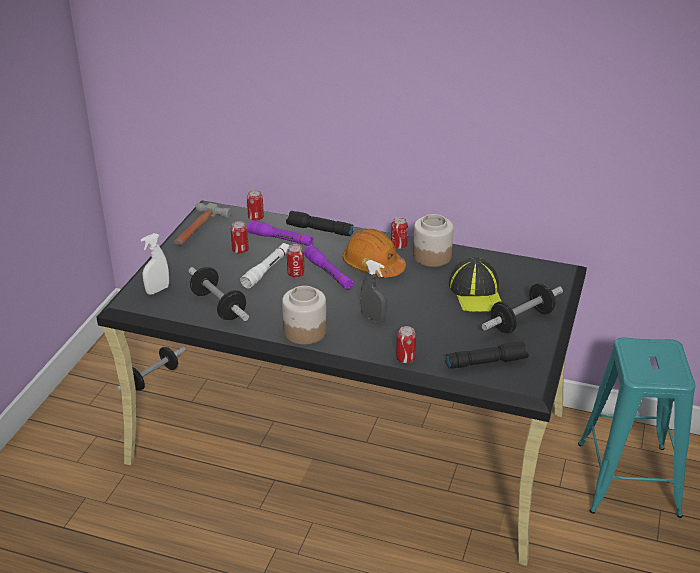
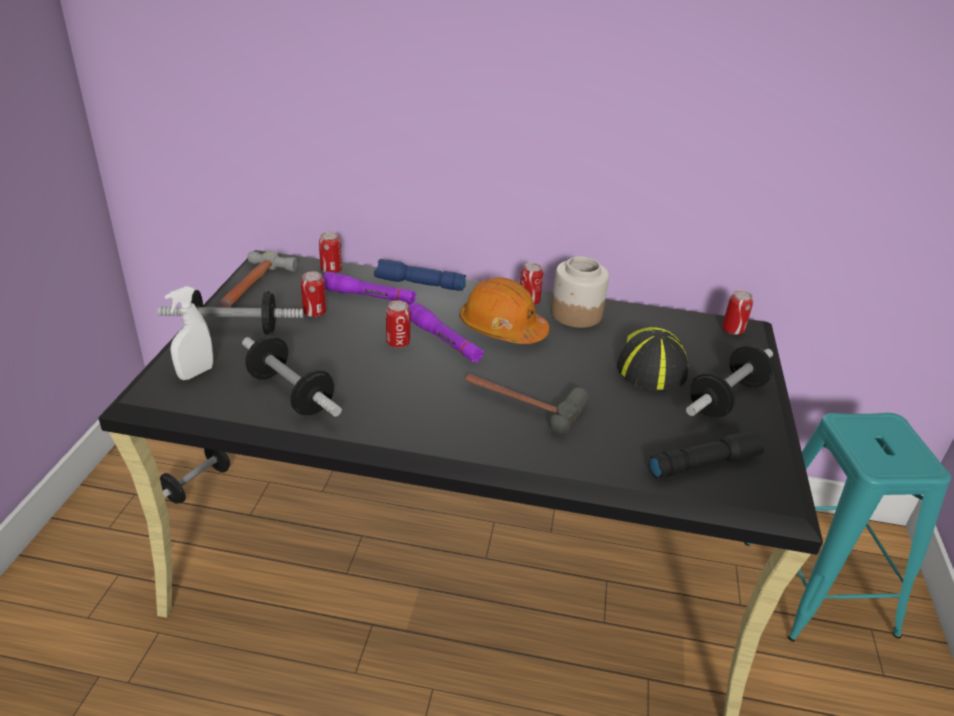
camera: 10 degrees left, 0 degrees up
(183, 261) = (234, 330): none -> dumbbell
(267, 270) = (356, 338): white flashlight -> none
(304, 331) = (426, 428): jar -> none
(319, 230) = (419, 284): black flashlight -> blue flashlight
(373, 318) = (521, 403): grey spray bottle -> hammer
(405, 358) = (586, 464): can -> can (732, 330)
(476, 293) = (652, 362): cap -> cap turned 150 degrees counterclockwise

